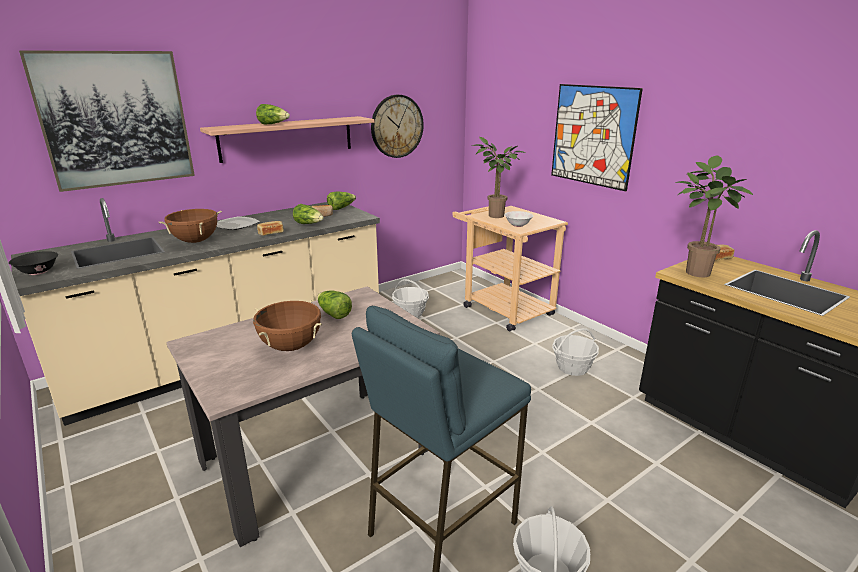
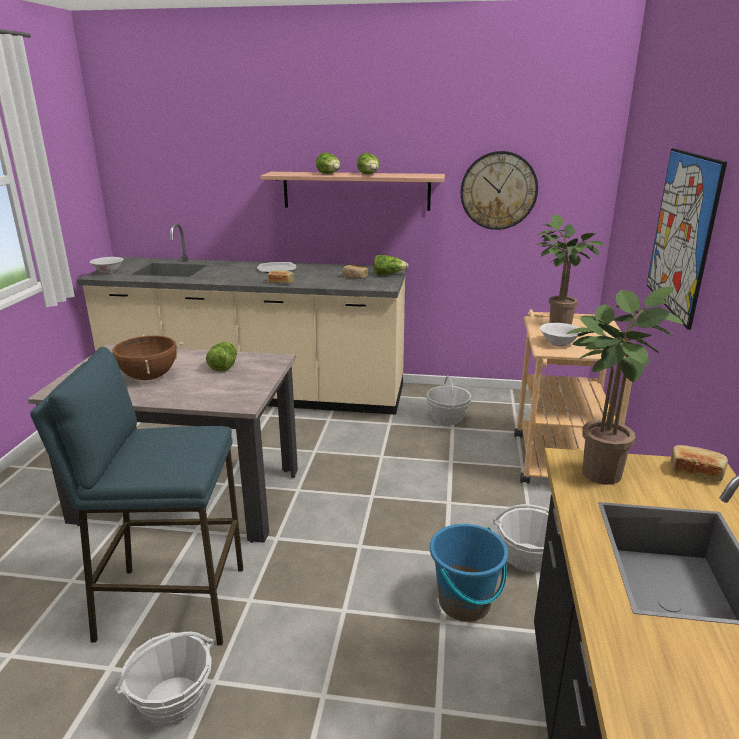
camera: 45 degrees right, 0 degrees up
(38, 272) = (108, 271): black bowl -> white bowl
(115, 119) = (203, 158): picture -> none
(196, 241) = (223, 275): brown cooking pot -> none
(309, 224) = (326, 282): lettuce -> lettuce (369, 174)
(585, 407) = (465, 603): none -> blue bucket

